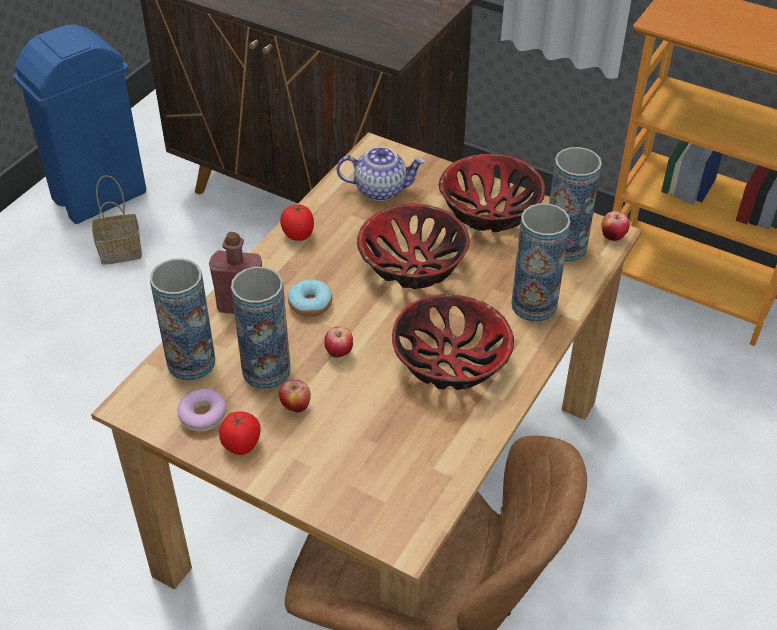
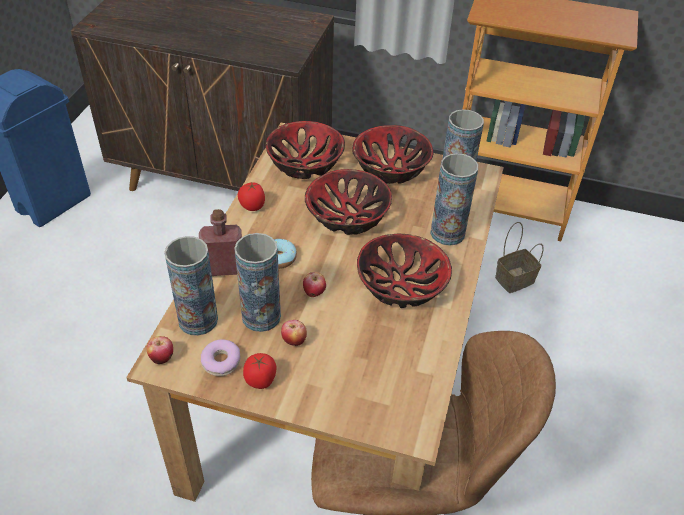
camera: 15 degrees left, 0 degrees up
(122, 250) = (82, 242): basket -> basket (515, 279)
(381, 189) = (304, 163): teapot -> bowl
(613, 236) = (485, 174): apple -> apple (162, 358)

